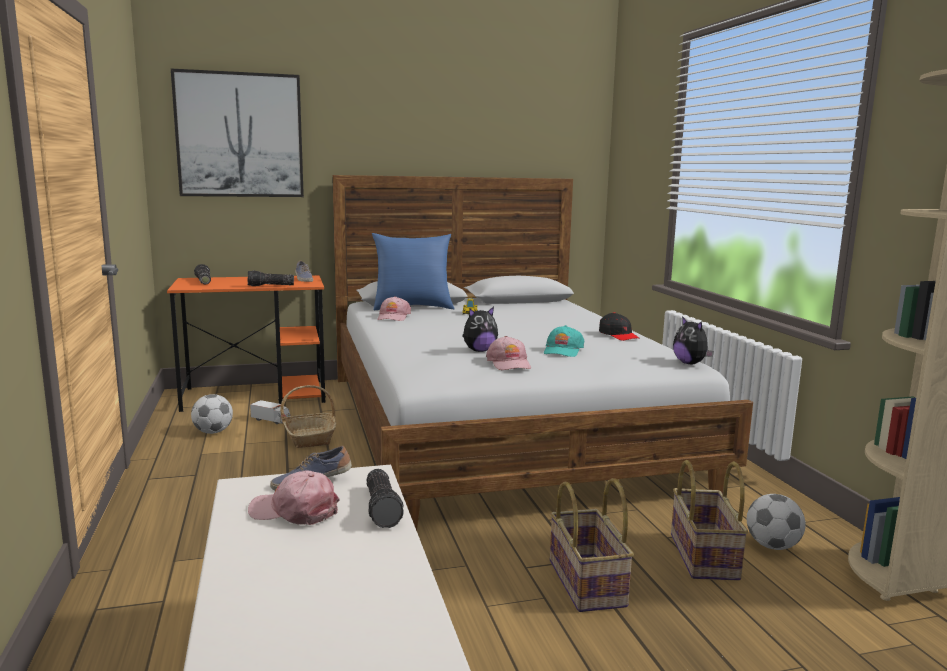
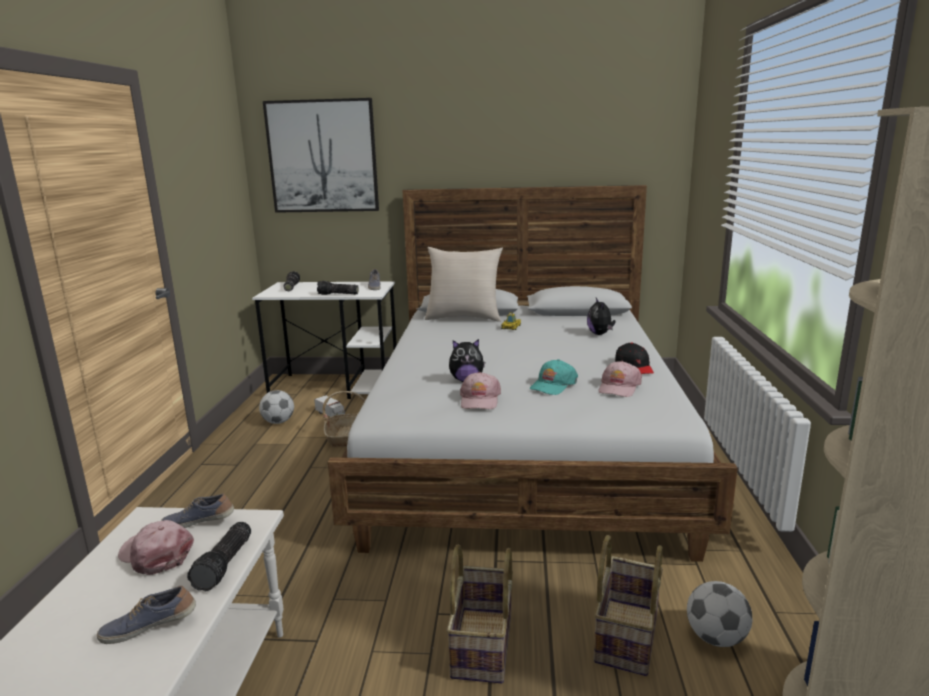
camera: 20 degrees right, 5 degrees up
(256, 395) = (336, 386): orange desk -> white desk
(361, 561) = (149, 626): none -> shoe
(393, 317) = (434, 329): pink cap -> pink cap (619, 387)
(413, 307) = (464, 317): blue pillow -> beige pillow
(690, 363) = (677, 414): plush toy -> plush toy (600, 334)

